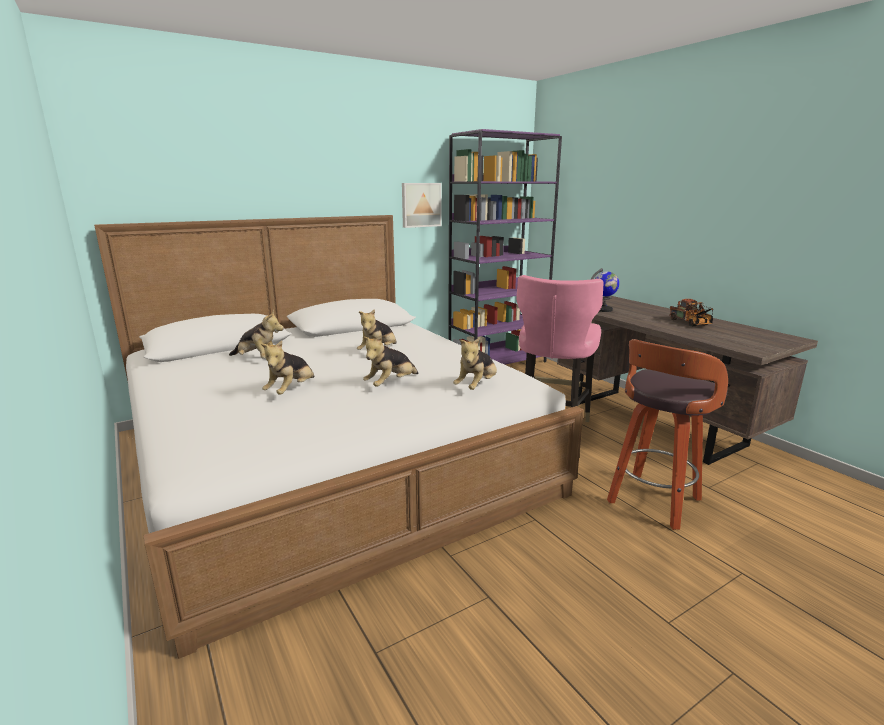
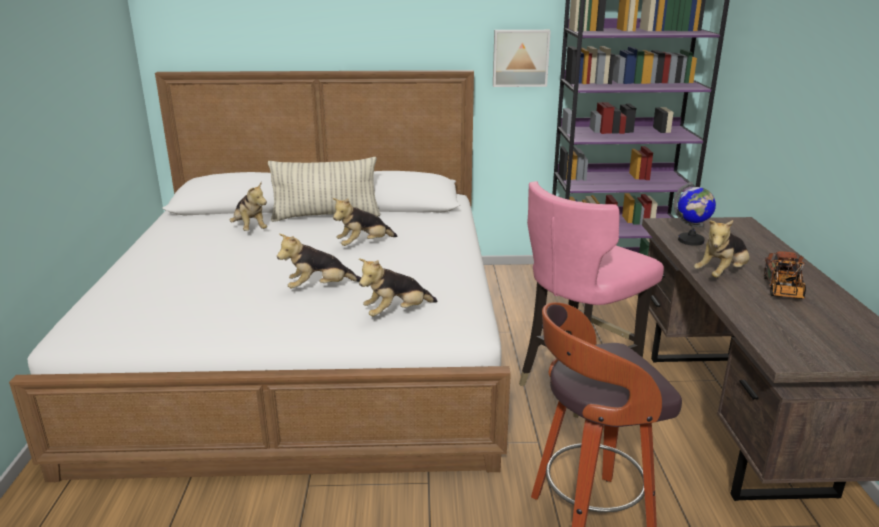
camera: 30 degrees right, 5 degrees up
(291, 391) = (228, 273): plush toy -> plush toy (721, 274)
(314, 340) = (326, 216): none -> pillow

